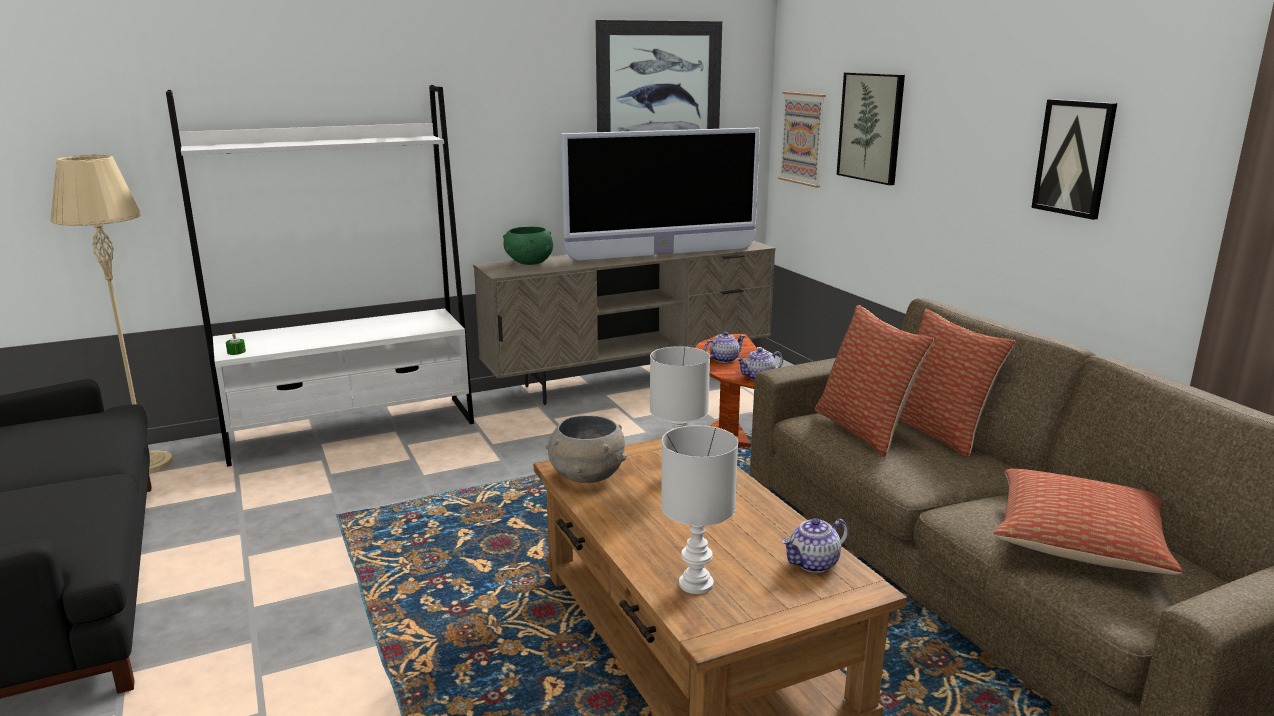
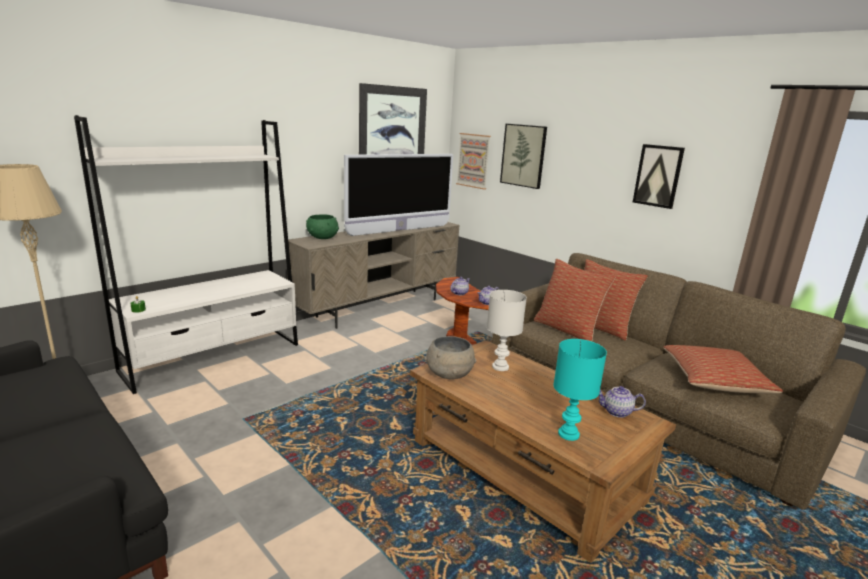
camera: 20 degrees left, 0 degrees up
(697, 583) = (569, 434): white table lamp -> turquoise table lamp
(813, 564) = (617, 412): teapot -> teapot turned 60 degrees clockwise

